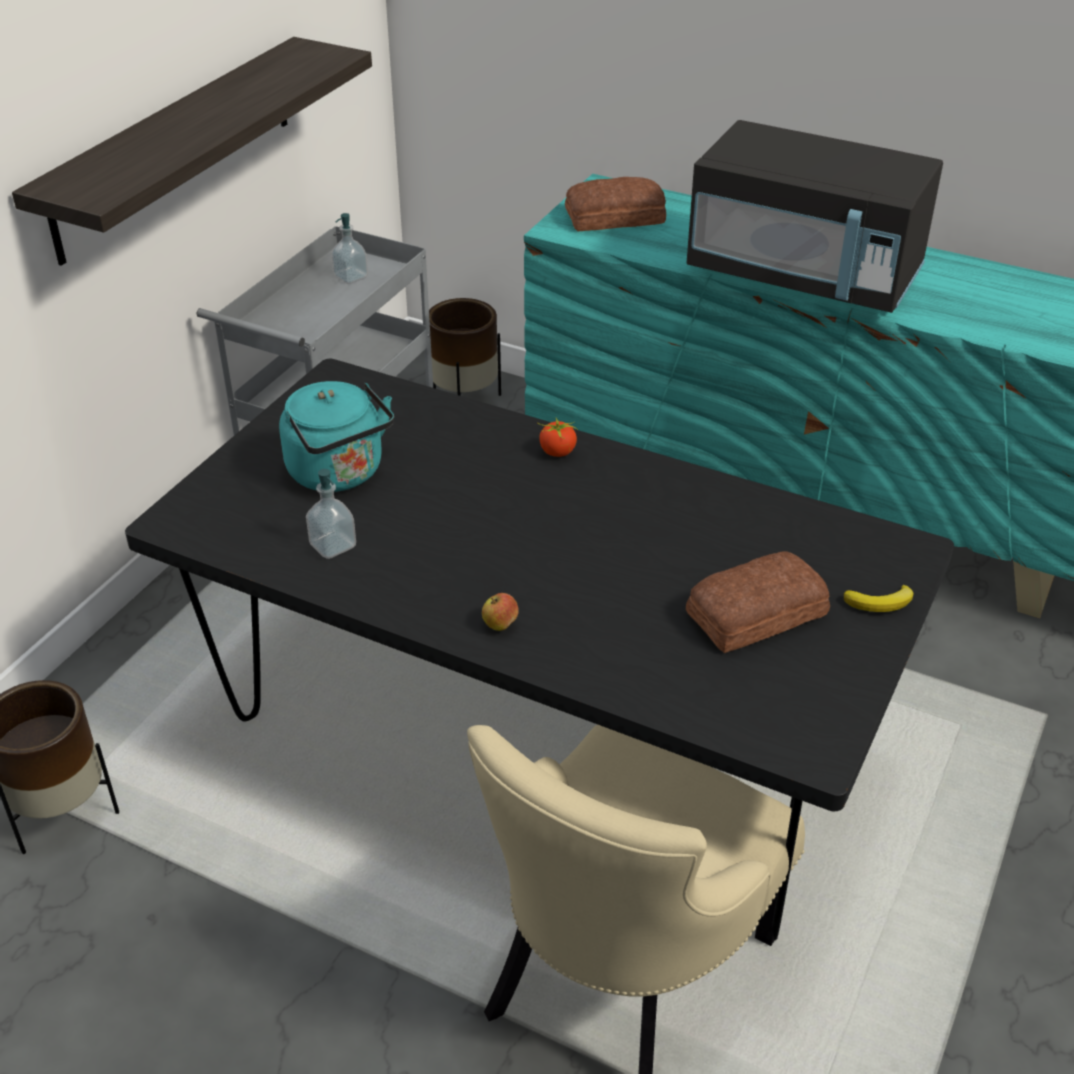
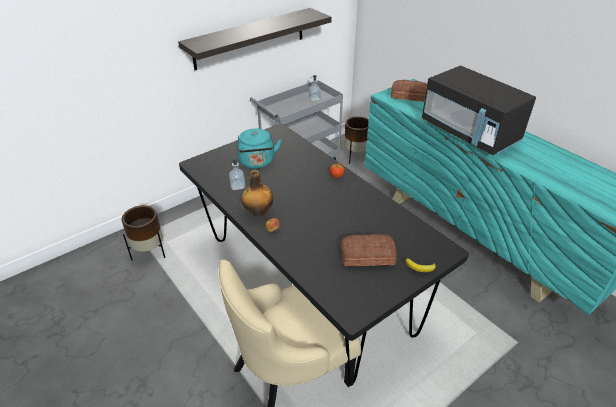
camera: 25 degrees right, 0 degrees up
(433, 593) = (258, 212): none -> bottle

